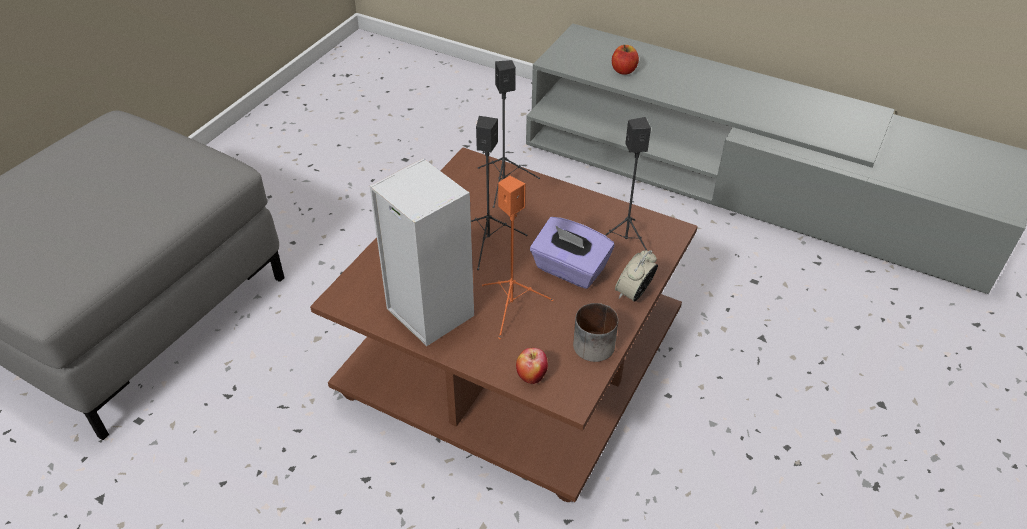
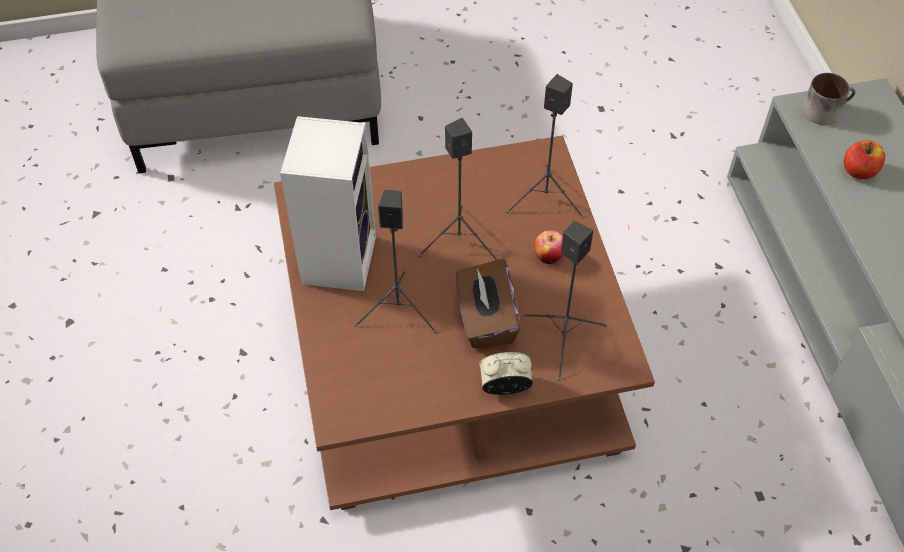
camera: 50 degrees right, 10 degrees up
(512, 307) = (399, 310): orange speaker -> black speaker
(531, 376) = (335, 376): apple -> apple (549, 257)
(569, 269) = (485, 320): purple tissue box -> brown tissue box
(594, 341) = (416, 394): mug -> mug (824, 109)

